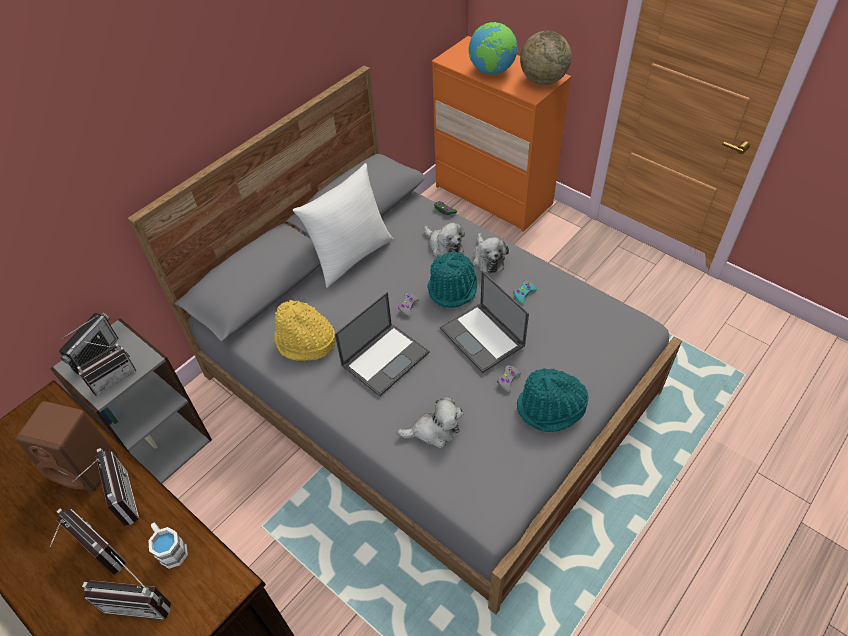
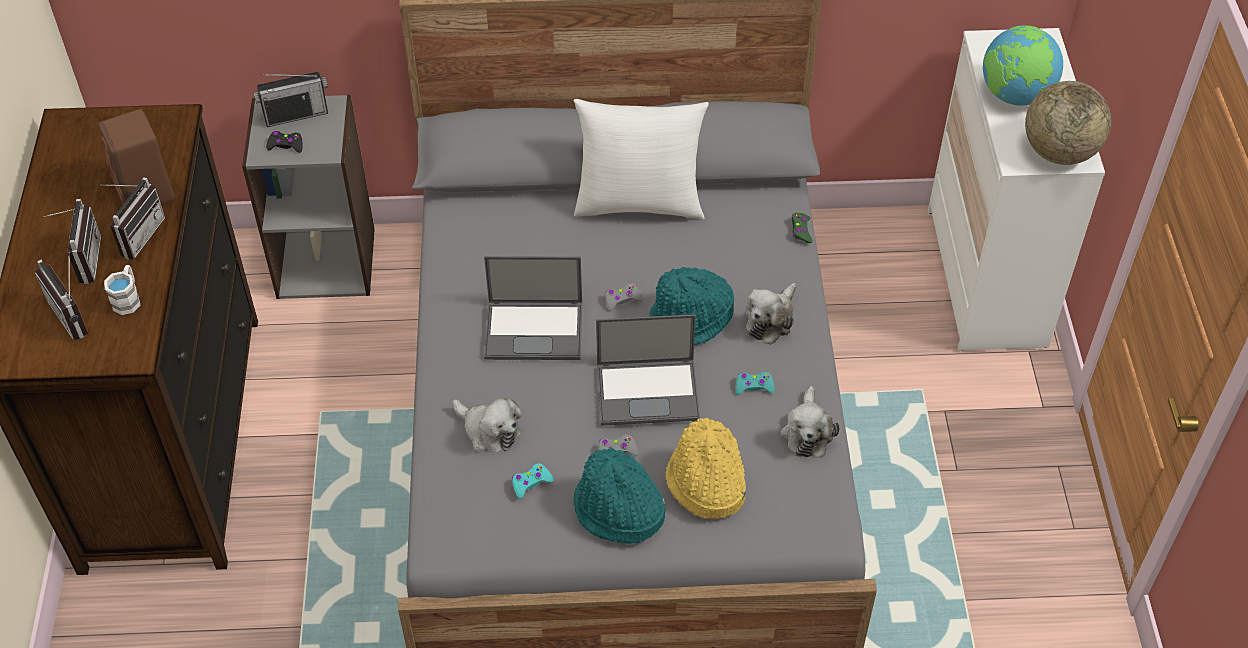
camera: 45 degrees right, 0 degrees up
(112, 377) = (286, 145): radio -> black game controller
(305, 342) = (488, 253): yellow hat -> yellow hat (705, 483)
(444, 246) = (744, 269): plush toy -> plush toy (807, 432)
(483, 337) = (649, 391): laptop -> laptop turned 105 degrees counterclockwise
(493, 195) = (985, 277): orange dresser -> white dresser
(494, 435) = (531, 483): none -> turquoise game controller

